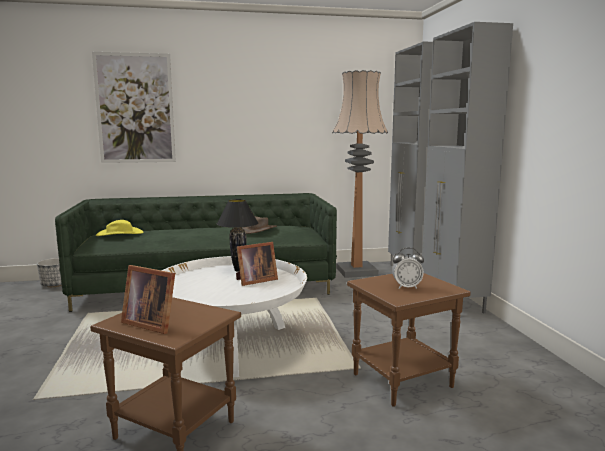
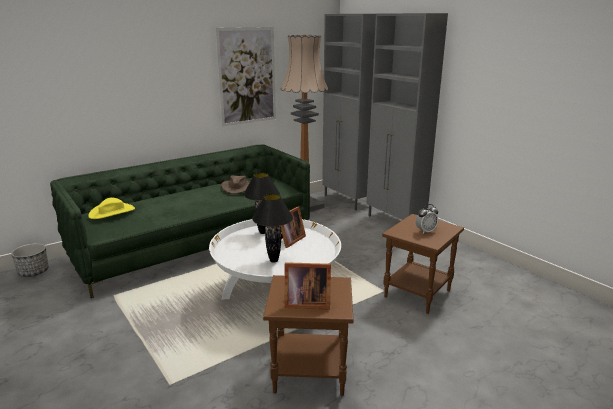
camera: 25 degrees left, 10 degrees up
(135, 108) = (93, 79): picture -> picture (247, 76)
(212, 294) = (273, 260): none -> black table lamp

